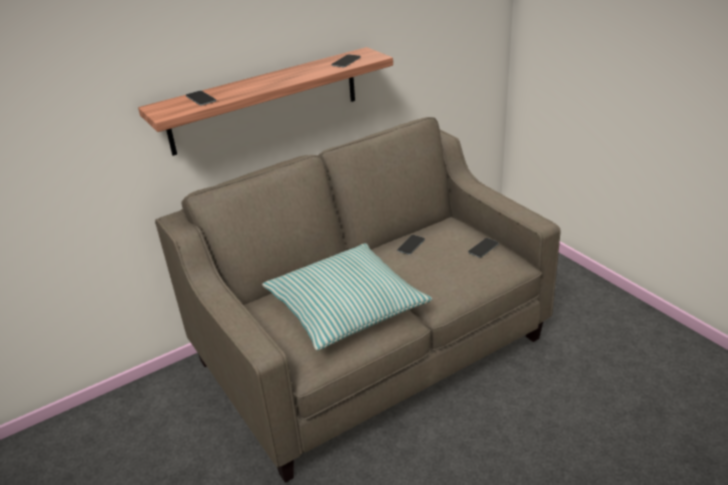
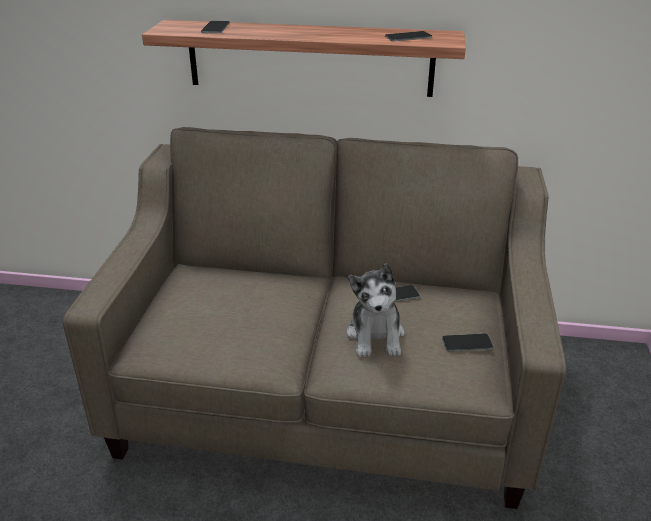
camera: 40 degrees right, 0 degrees up
(345, 307) = (246, 317): pillow -> none
(434, 272) = (376, 335): none -> plush toy

